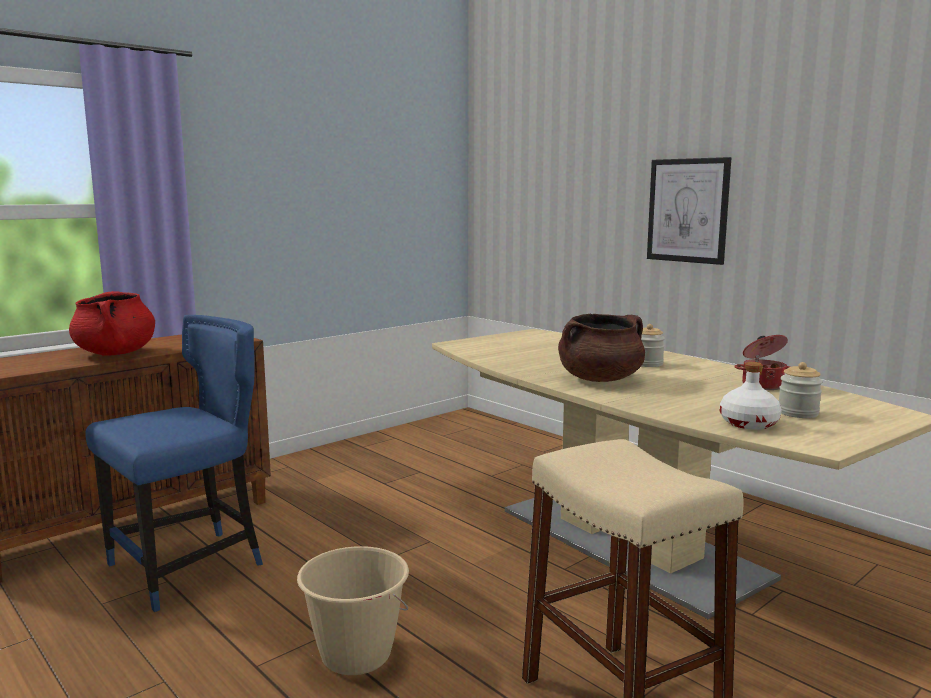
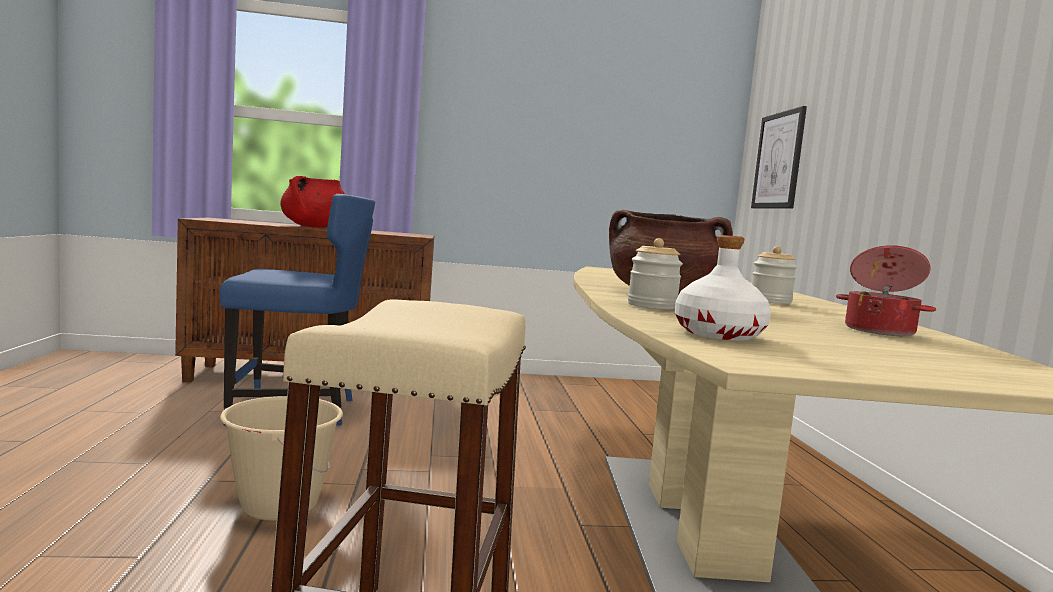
camera: 35 degrees right, 5 degrees down
(688, 210) = (939, 131): picture -> picture (778, 160)
(798, 413) = (840, 346): jar -> jar (652, 306)

